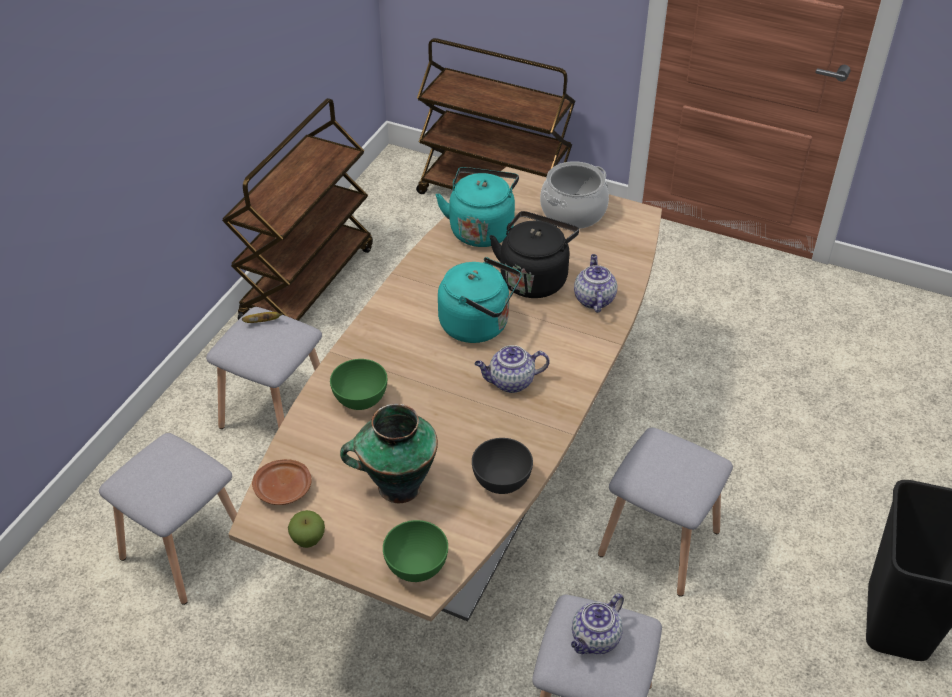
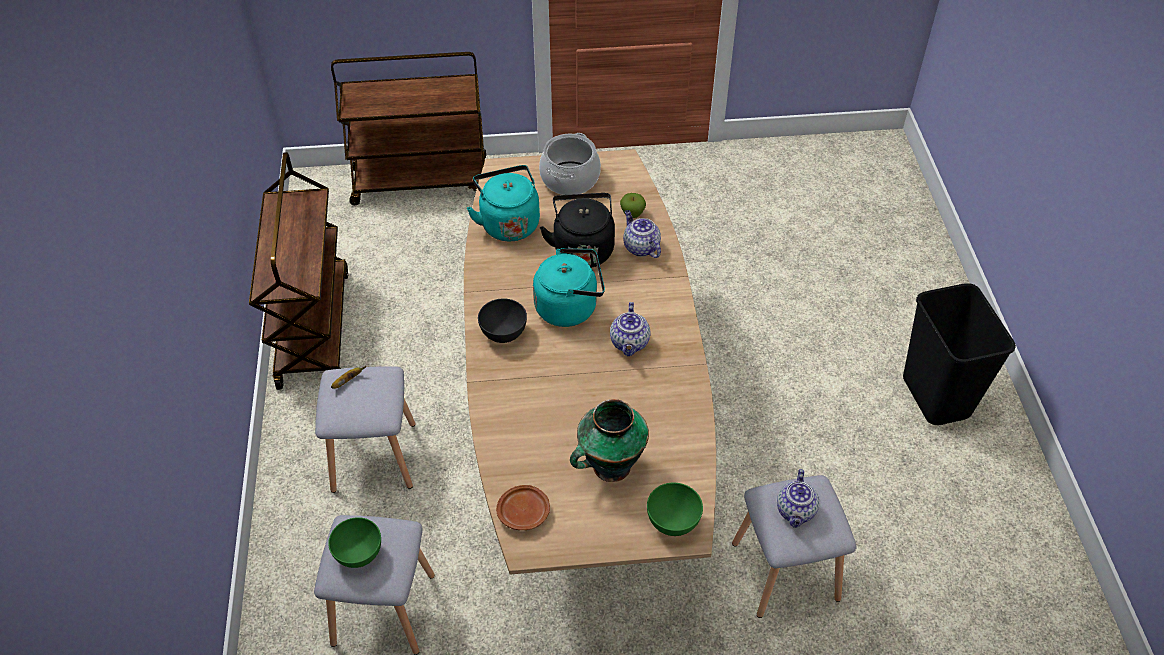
camera: 30 degrees left, 5 degrees up
(308, 540) = (576, 543): apple -> apple (632, 214)
(360, 400) = (526, 411): green bowl -> green bowl (359, 554)
(502, 481) = (683, 425): grey bowl -> grey bowl (504, 333)
(510, 382) = (630, 343): teapot -> teapot turned 45 degrees counterclockwise
(659, 545) = (748, 419): grey stool -> none

